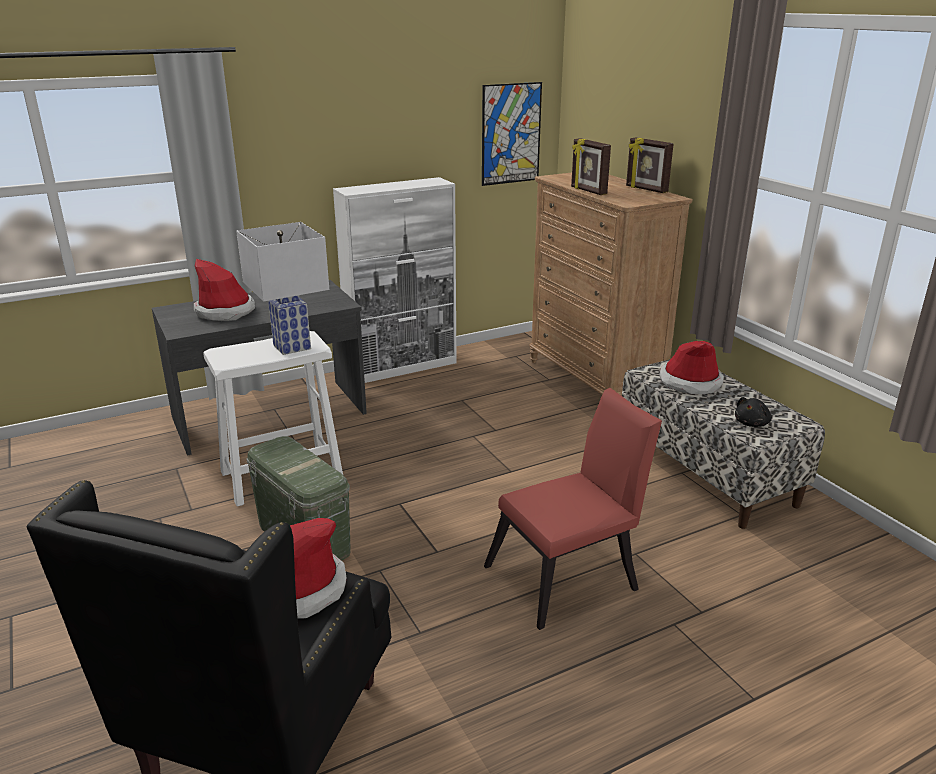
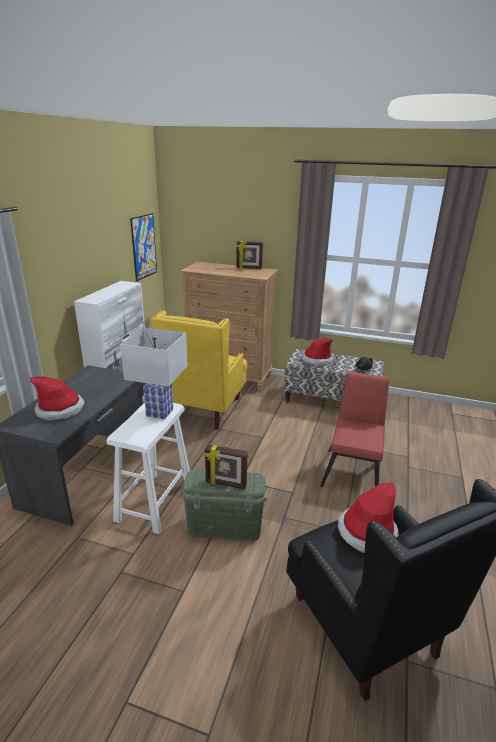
camera: 45 degrees left, 0 degrees up
(492, 406) = (205, 409): none -> yellow armchair
(588, 191) = (227, 274): picture frame -> picture frame (225, 484)

